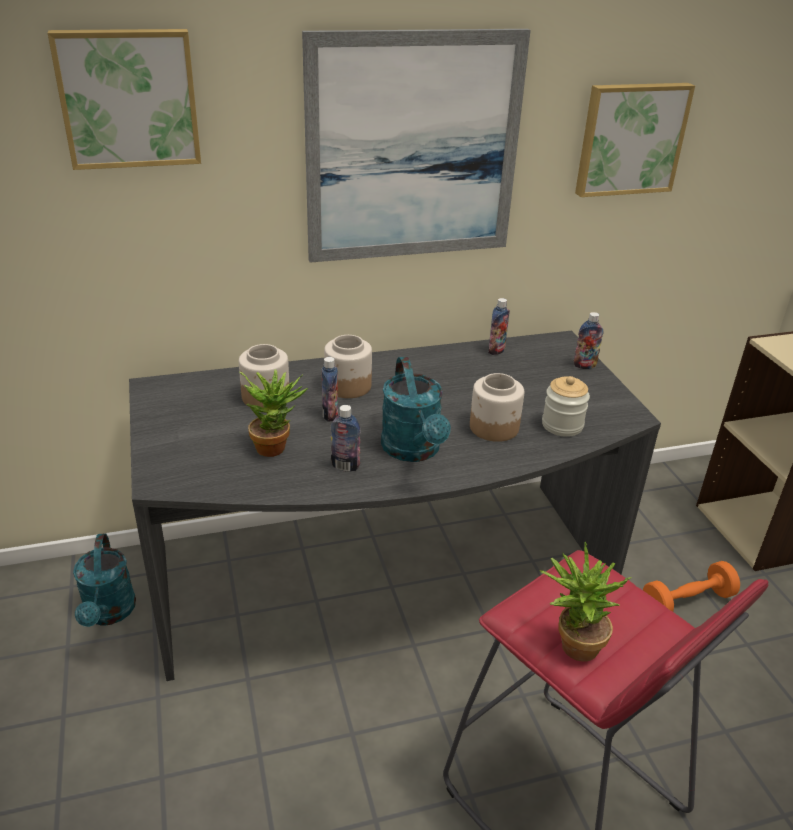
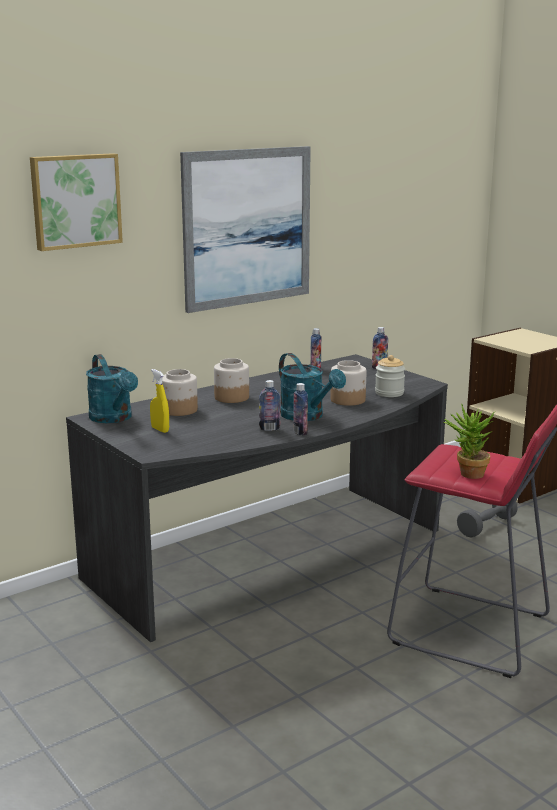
camera: 20 degrees left, 15 degrees down
(108, 613) = (70, 620): turquoise watering can -> turquoise watering can (114, 418)
(211, 432) = (160, 429): none -> yellow spray bottle
(276, 446) = (213, 428): potted plant -> none
(330, 415) = (234, 411): bottle -> bottle (300, 432)
(630, 139) = (372, 214): picture -> none
(687, 602) = (486, 526): orange dumbbell -> grey dumbbell

